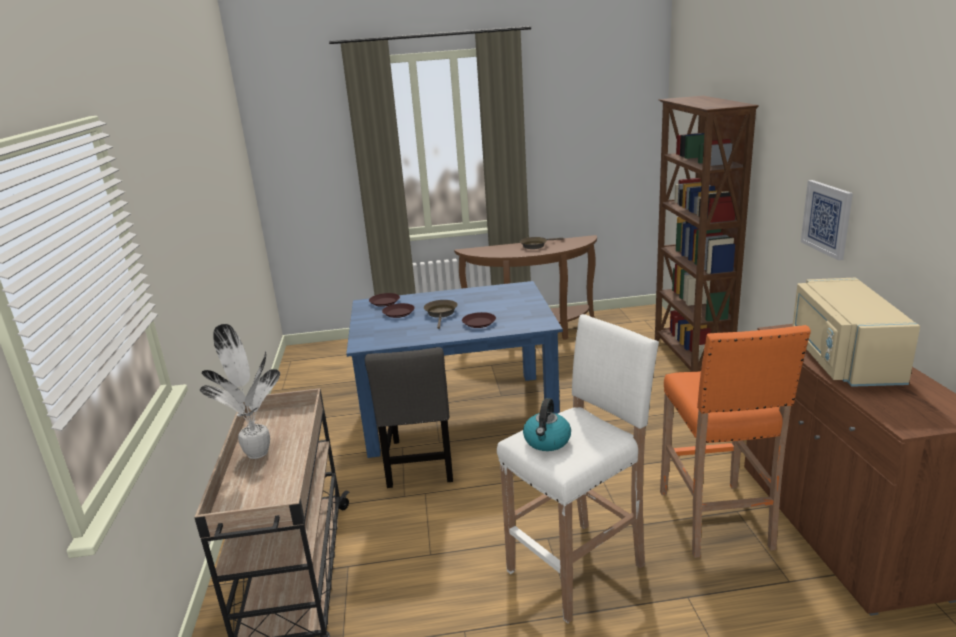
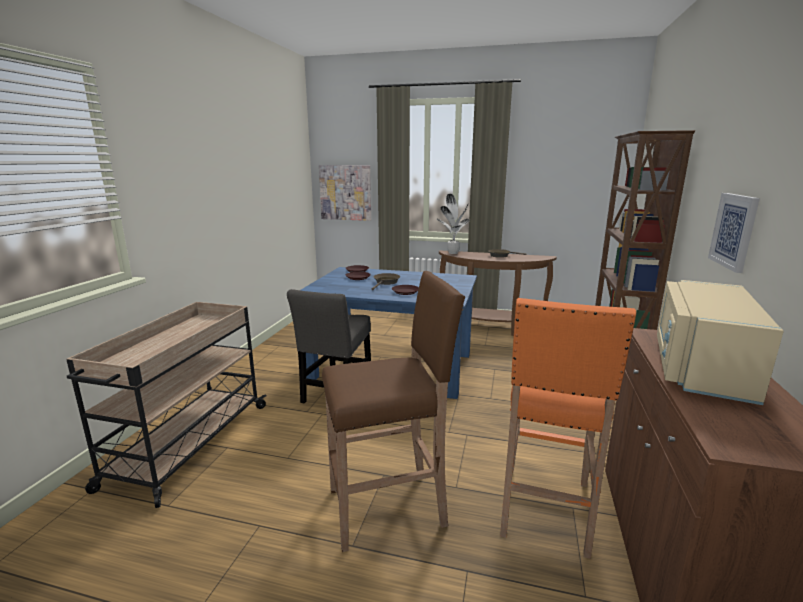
camera: 20 degrees right, 5 degrees down
(257, 452) = (171, 336): potted plant -> potted plant (453, 252)
(308, 189) = (345, 192): none -> picture
(547, 441) = (357, 375): kettle -> none
(578, 567) = (389, 507): white stool -> brown stool

